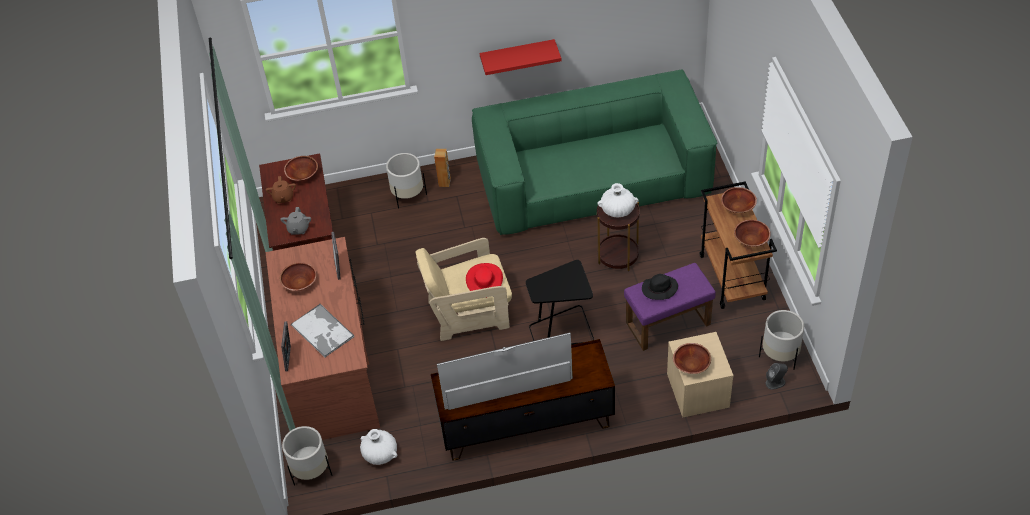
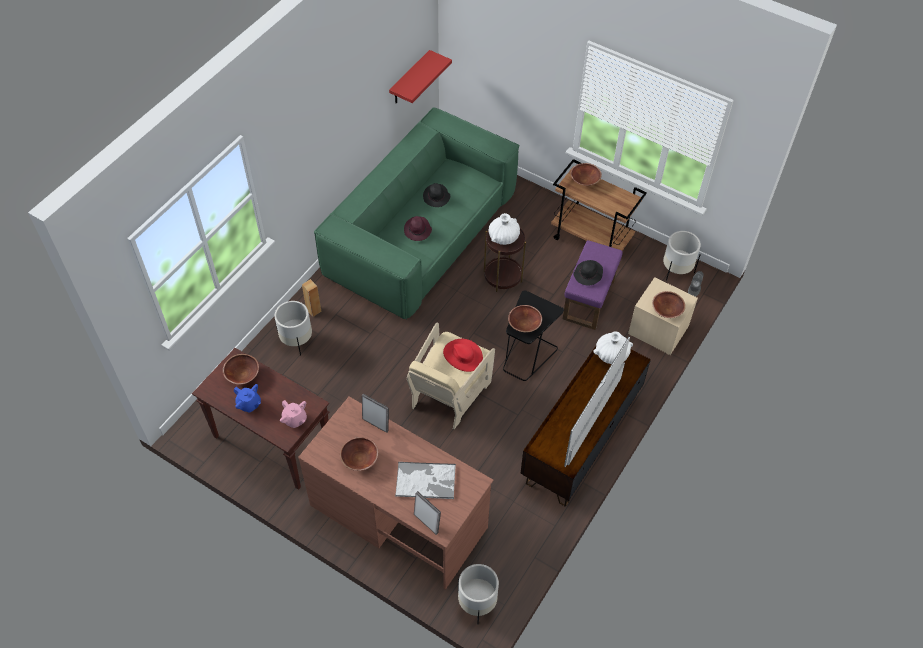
camera: 50 degrees left, 5 degrees up
(283, 197) = (249, 404): brown teapot -> blue teapot
(298, 229) = (295, 419): grey teapot -> pink teapot
(380, 454) = (511, 546): white vase -> white vase (611, 355)
(517, 56) = (332, 162): red shelf -> red shelf (409, 78)
(566, 164) = (417, 230): none -> purple hat
(612, 148) = (436, 197): none -> black hat
(751, 240) = (619, 197): brown bowl -> brown bowl (524, 324)

